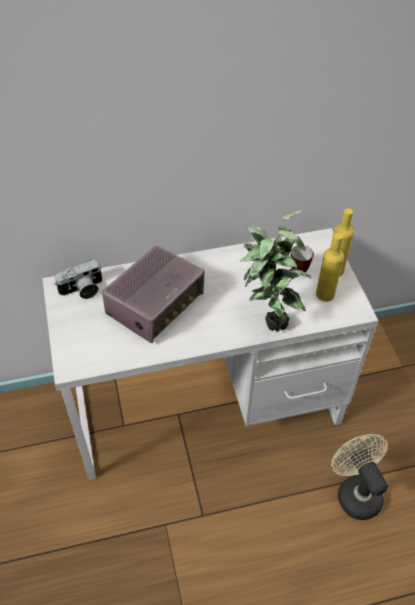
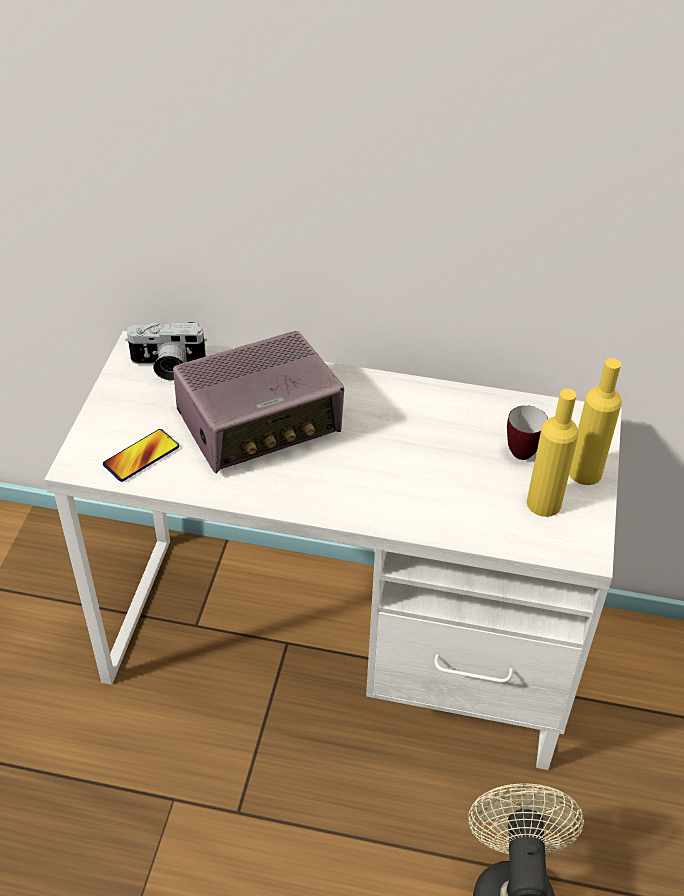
camera: 25 degrees right, 5 degrees down
(102, 349) = (141, 456): none -> phone
(268, 315) = (427, 501): potted plant -> none

